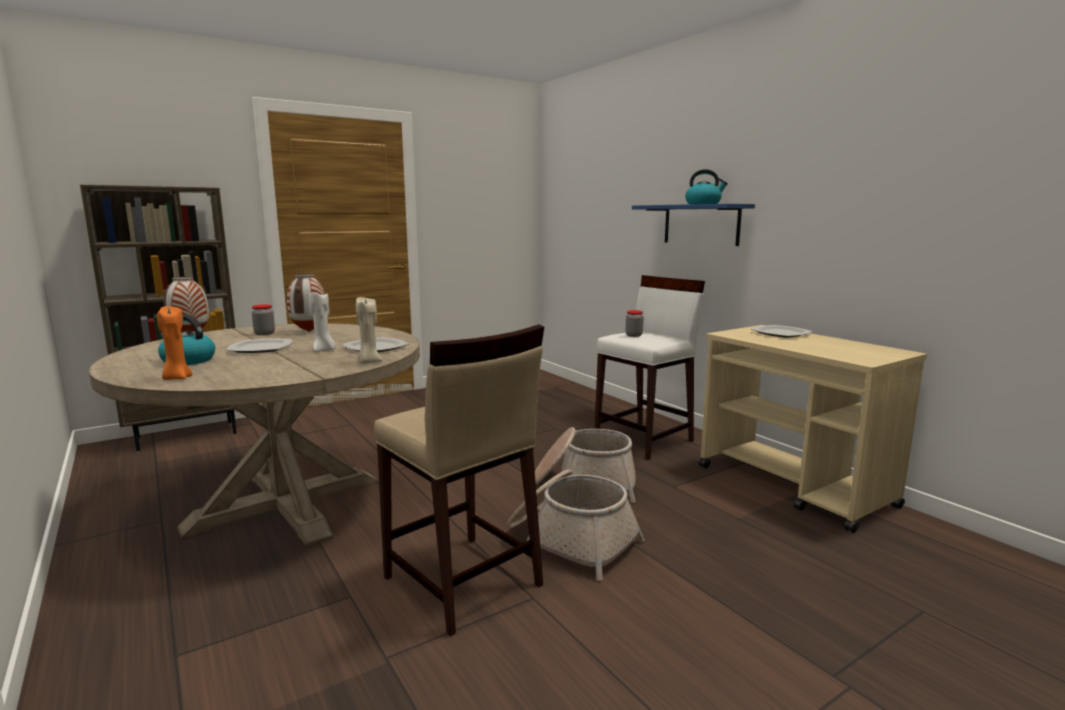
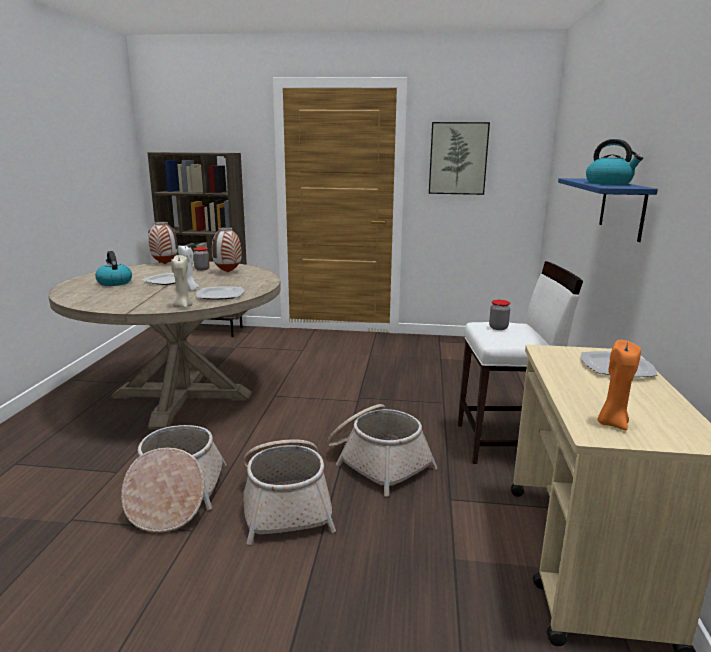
camera: 40 degrees right, 5 degrees up
(177, 378) = (77, 294): orange candle -> orange candle (612, 423)
(462, 582) = (176, 495): beige stool -> basket
(466, 198) = (458, 158): none -> picture

